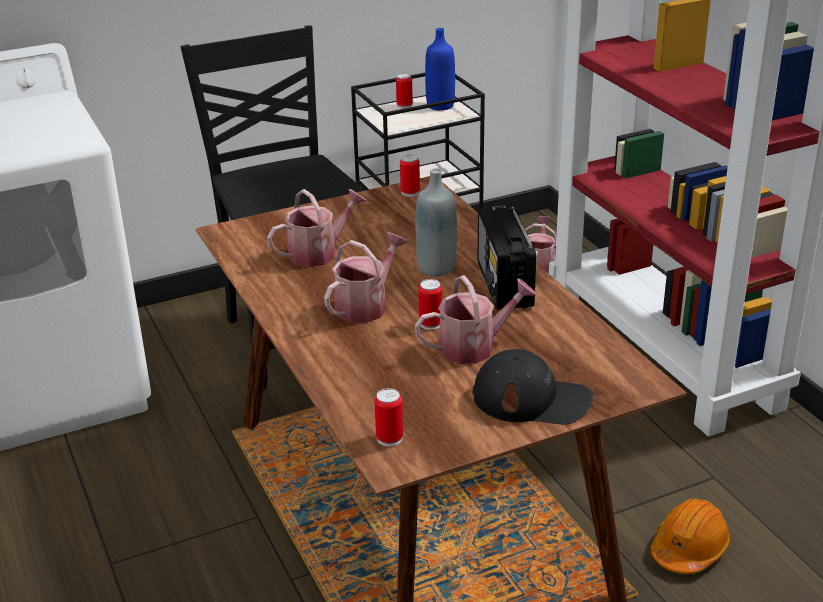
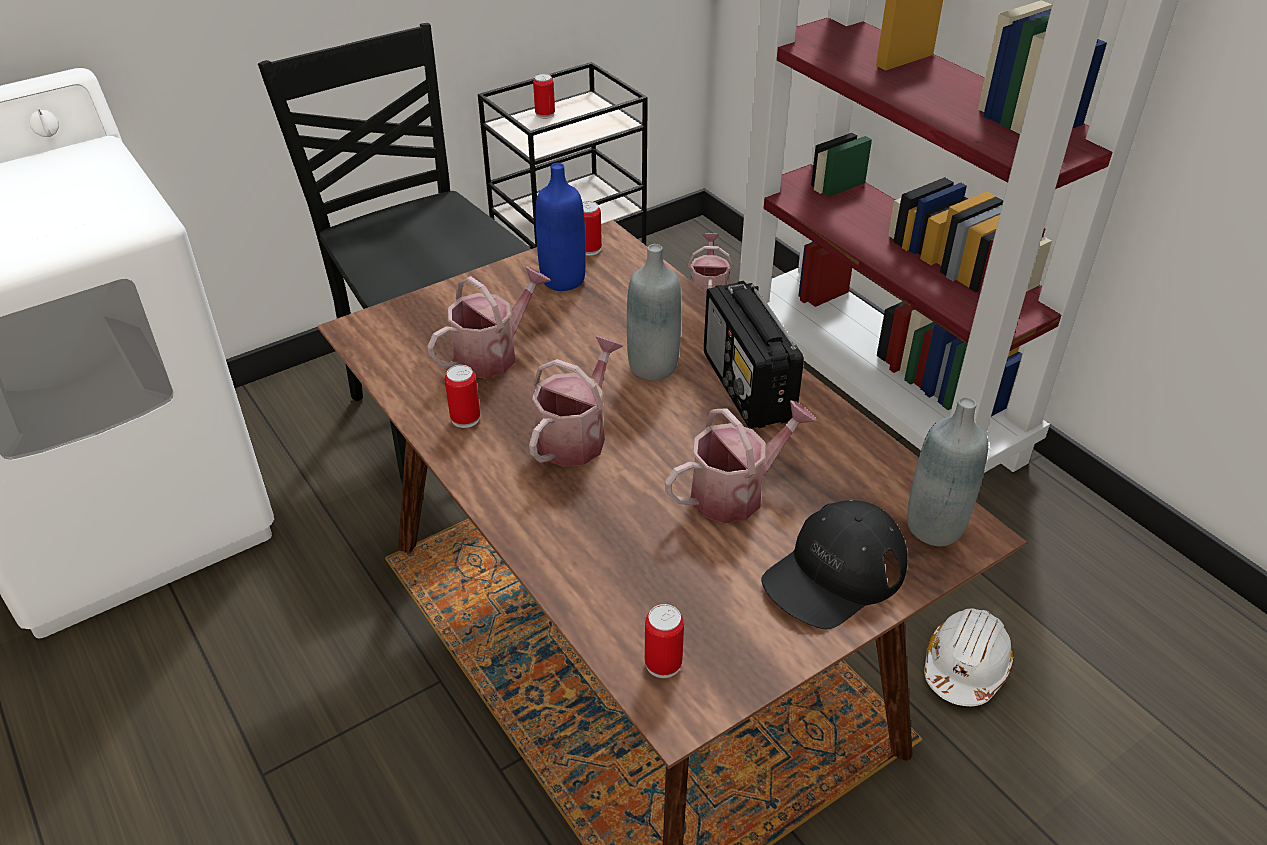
camera: 10 degrees left, 10 degrees up
(430, 323) = (669, 459): can -> can (465, 418)
(440, 105) = (589, 112): blue bottle -> blue bottle (563, 279)
(532, 399) = (834, 573): black cap -> black cap turned 135 degrees clockwise
(618, 378) = (934, 527): none -> grey bottle
(689, 549) = (965, 666): orange hard hat -> white hard hat

